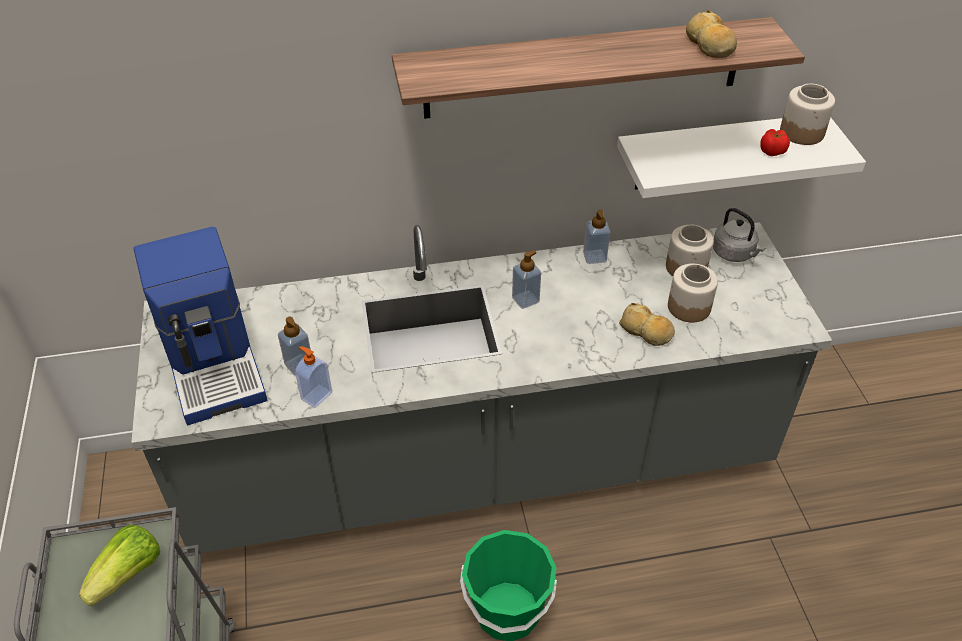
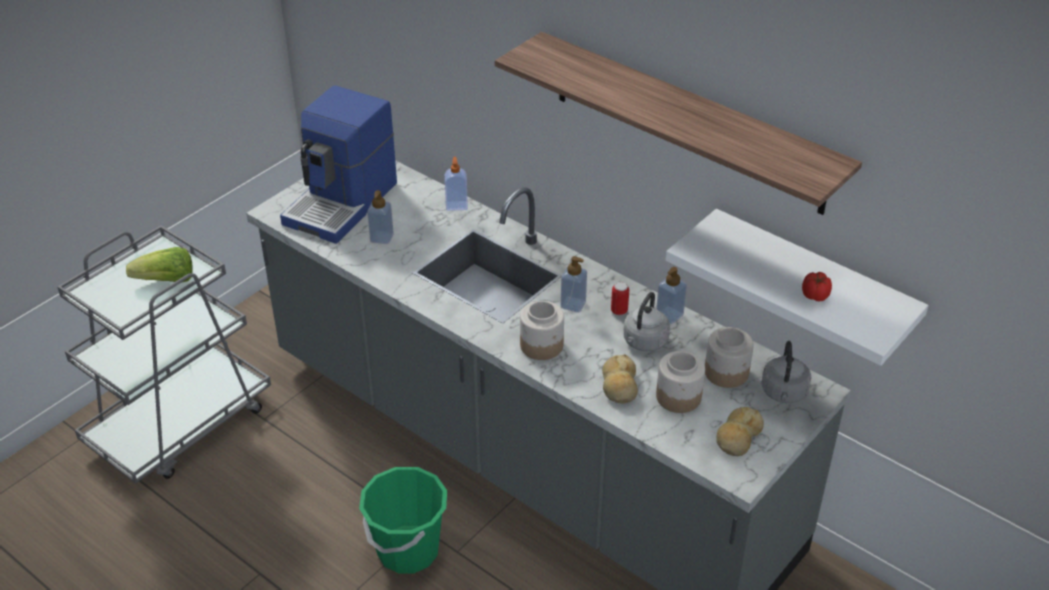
camera: 50 degrees right, 5 degrees down
(316, 395) = (364, 261): soap dispenser -> soap dispenser (456, 205)
(560, 279) = (619, 311): none -> can
(611, 288) = (644, 342): none -> grey kettle
(709, 44) = (763, 149): bread -> bread (738, 438)
(802, 132) = (871, 301): jar -> jar (542, 345)

